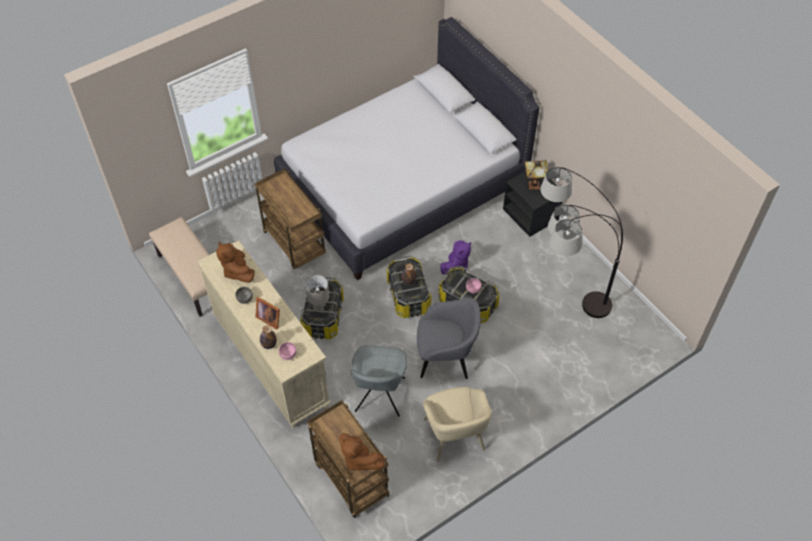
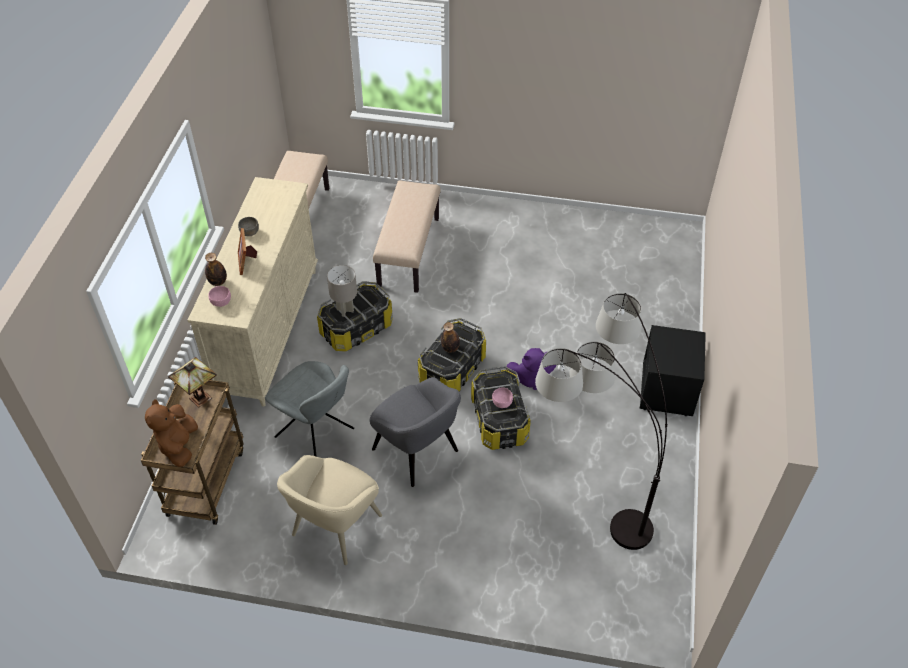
camera: 45 degrees right, 5 degrees down
(237, 271) = (273, 206): brown plush toy -> none
(295, 243) = (409, 252): brown cart -> beige bench
(379, 396) = (316, 434): grey chair -> grey chair turned 105 degrees counterclockwise
(402, 186) = (566, 272): white bed -> none
(534, 186) = (677, 350): table lamp -> table lamp (199, 400)

